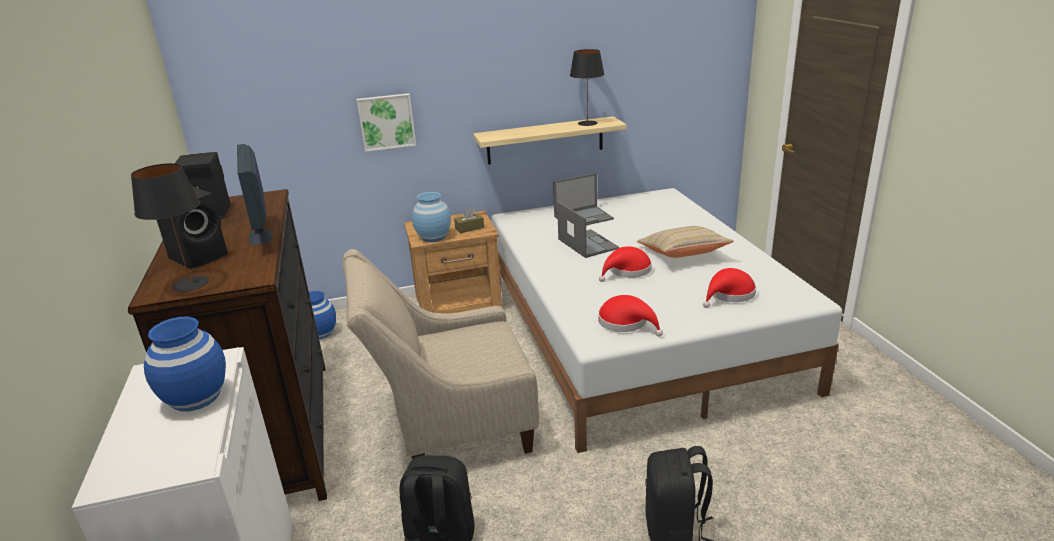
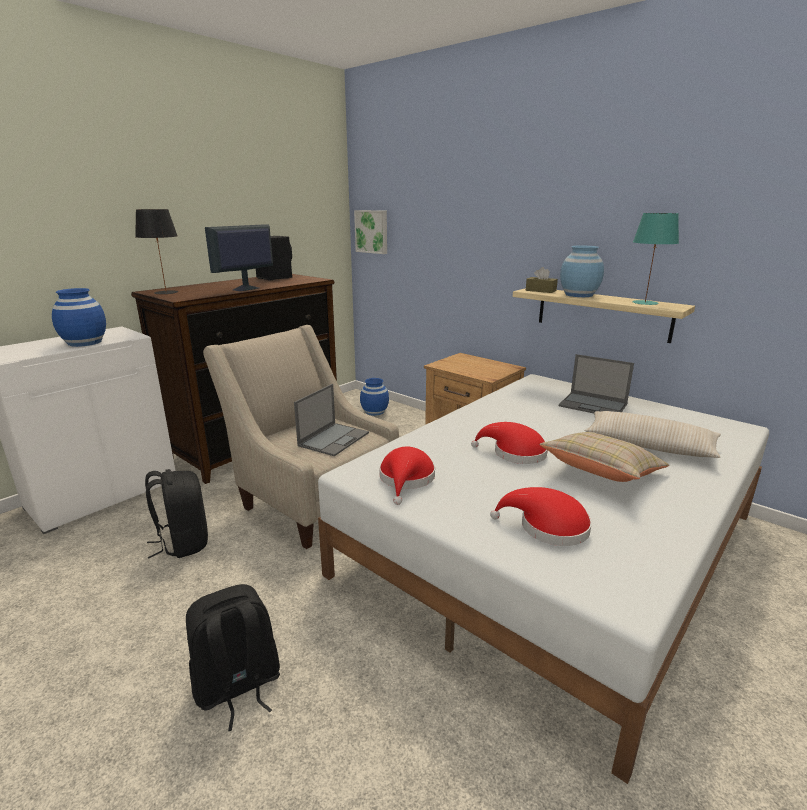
camera: 55 degrees right, 5 degrees down
(200, 256) = (208, 287): black speaker -> none
(386, 121) = (463, 259): picture -> picture (372, 231)
(434, 236) = (451, 366): blue vase -> blue vase (579, 295)
(469, 228) = (484, 371): brown tissue box -> brown tissue box (540, 290)
(587, 123) = (644, 303): black table lamp -> turquoise table lamp
(587, 243) = (541, 421): laptop -> laptop (334, 439)
(661, 226) = (649, 445): none -> beige pillow

